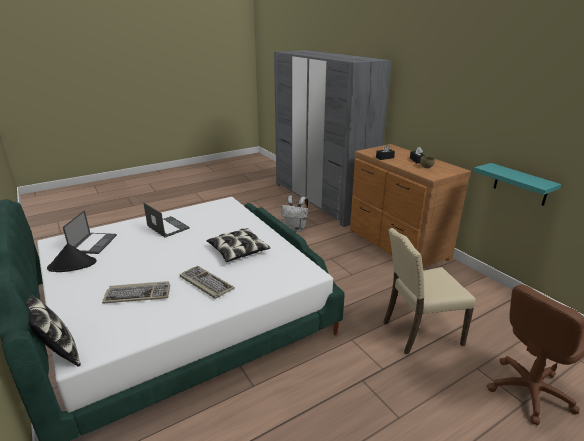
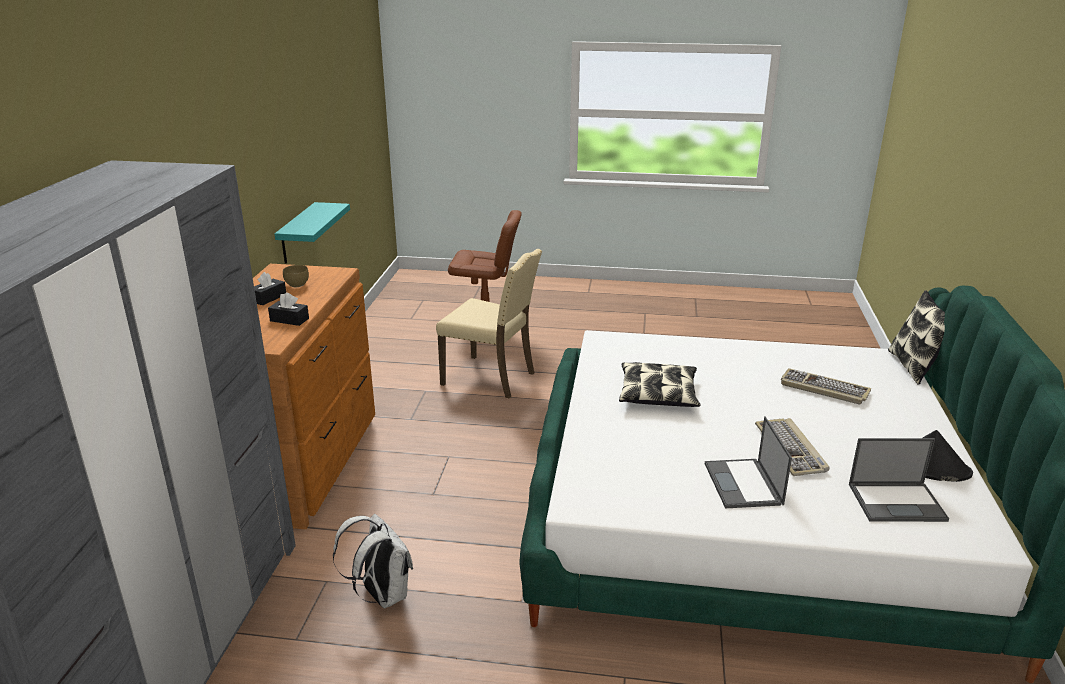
camera: 140 degrees left, 0 degrees up
(94, 243) = (897, 502): laptop -> laptop turned 135 degrees counterclockwise
(205, 283) = (734, 372): keyboard -> keyboard (791, 449)

